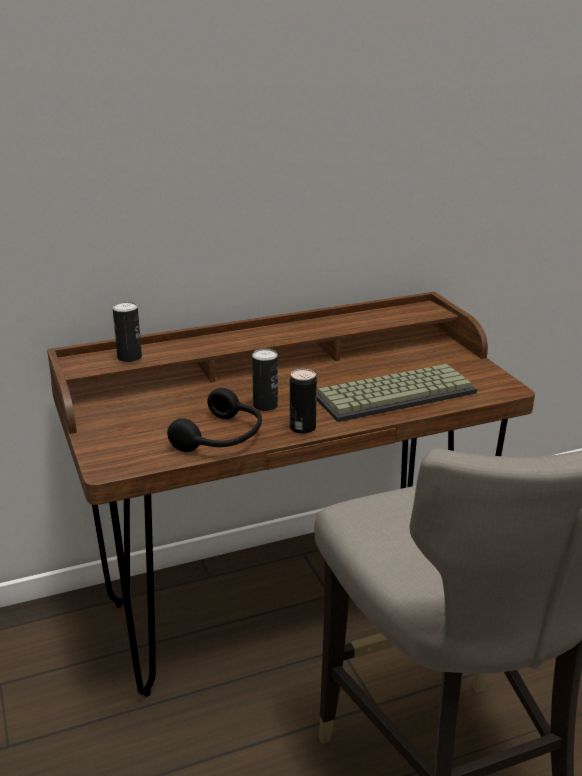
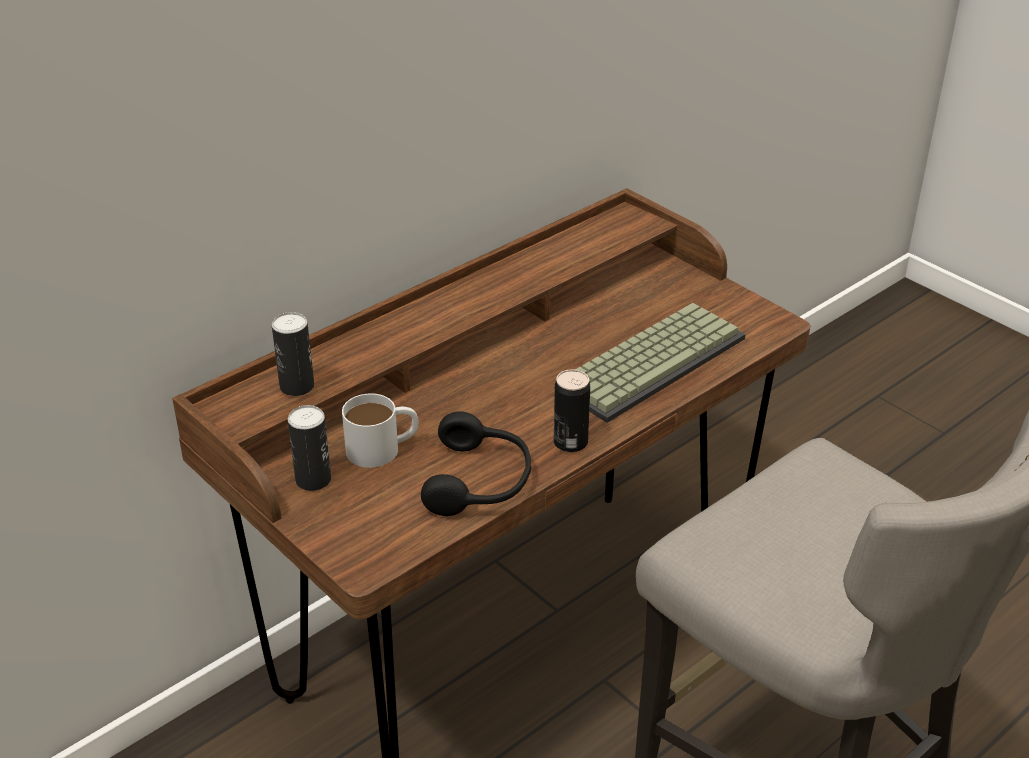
camera: 20 degrees left, 10 degrees up
(172, 408) = (383, 448): none -> white mug
(265, 405) = (501, 416): can -> can (313, 479)

